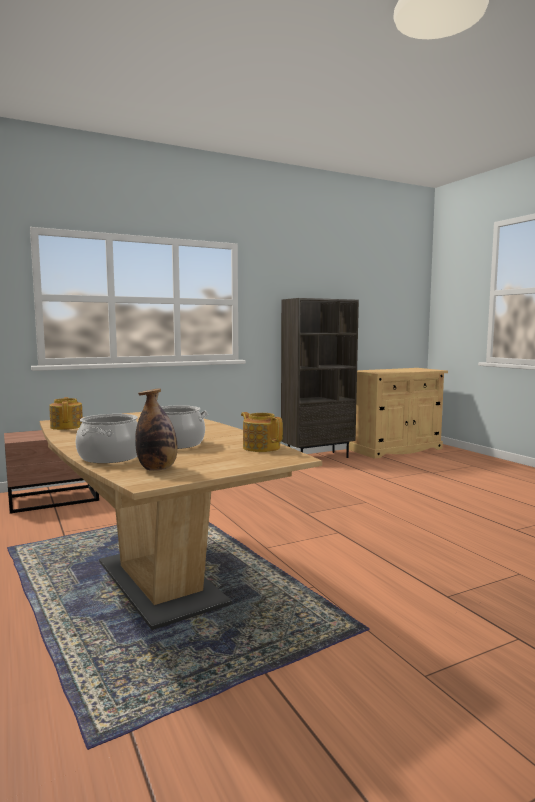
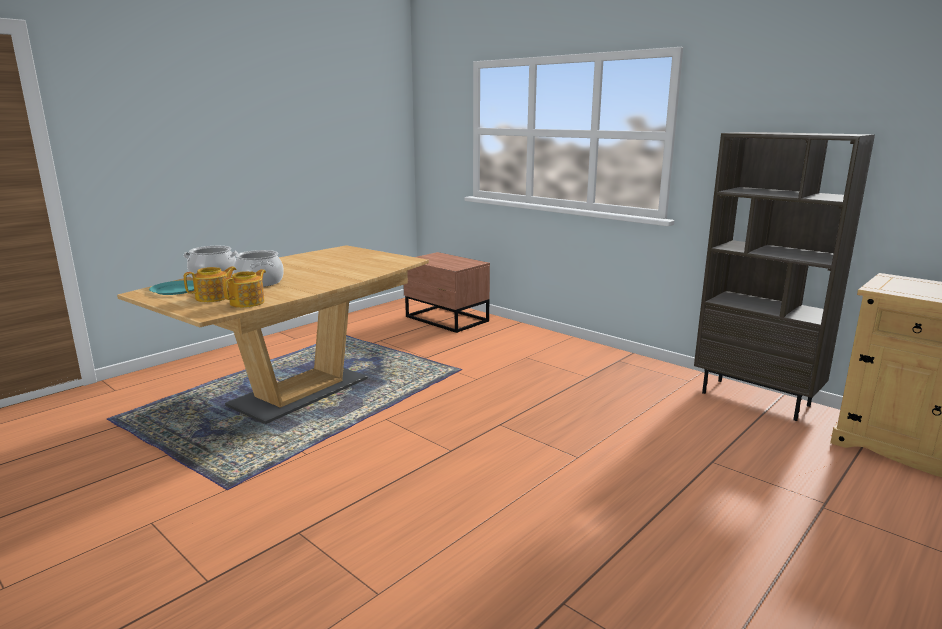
camera: 70 degrees right, 10 degrees up
(67, 426) = (322, 253): teapot -> teapot (213, 297)
(157, 469) = (176, 290): bottle -> turquoise plate

